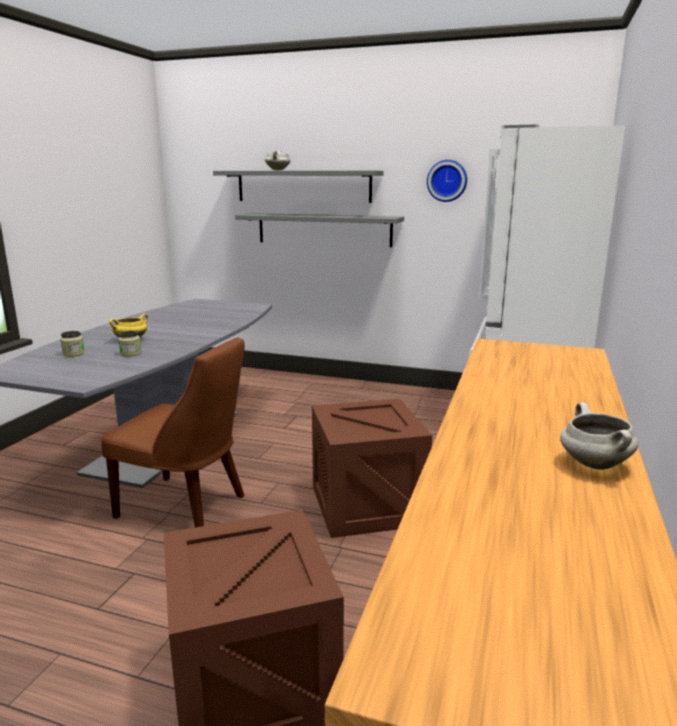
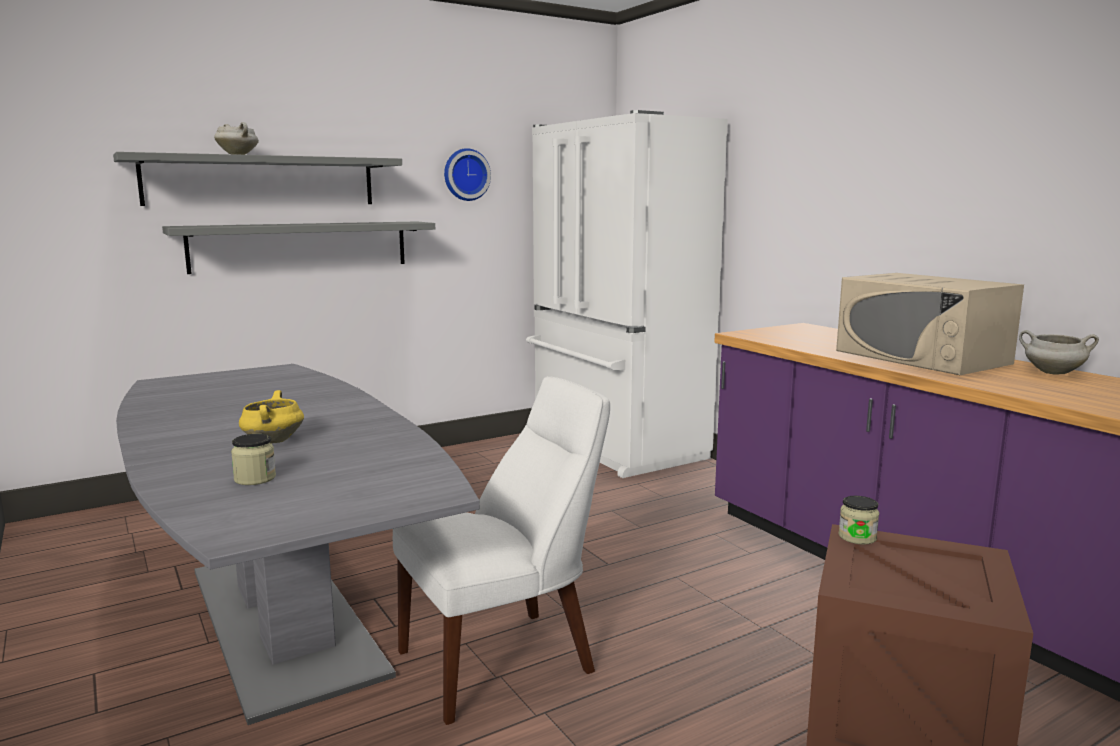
camera: 50 degrees left, 5 degrees down
(131, 353) = (347, 451): jar -> jar (857, 537)
(186, 507) = (504, 660): brown chair -> white chair
(366, 505) = (656, 560): crate -> none
(539, 405) = (921, 357): none -> beige microwave

